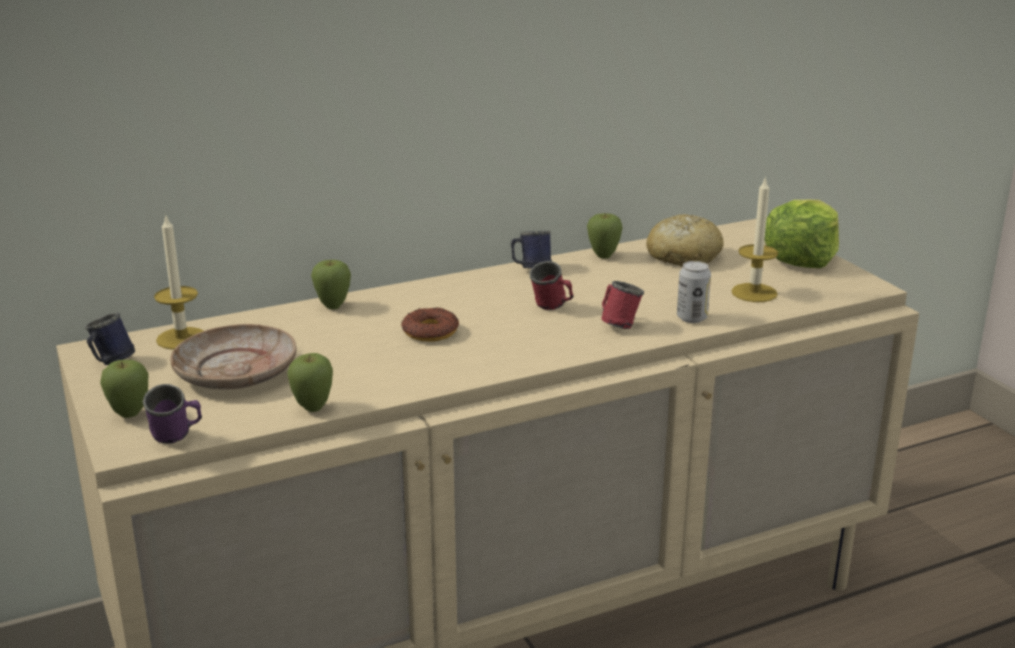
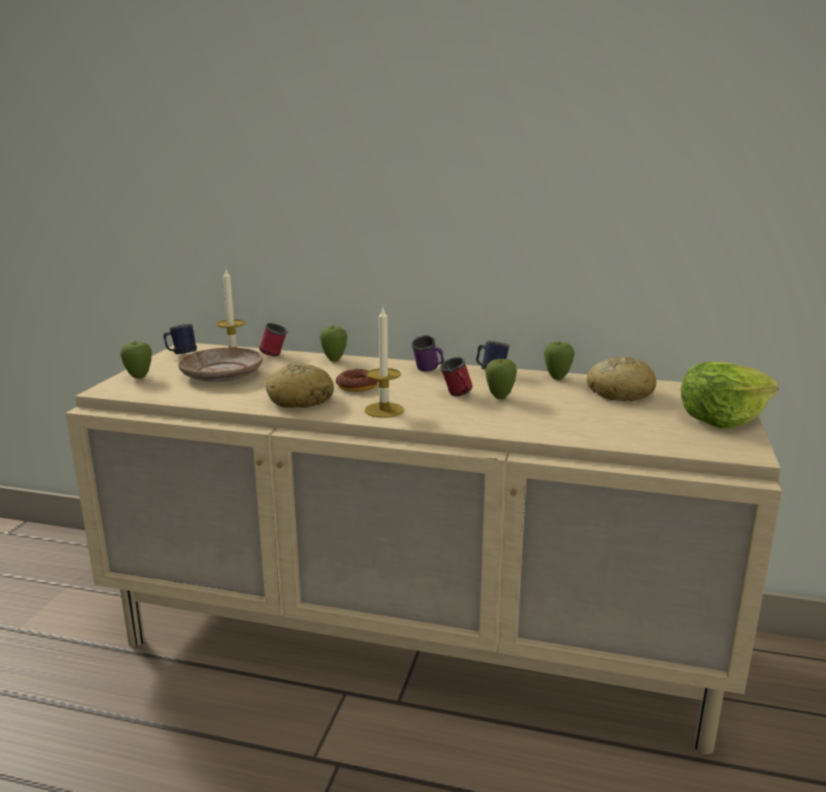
camera: 40 degrees right, 5 degrees down
(177, 438) = (133, 393): purple mug -> purple mug (428, 370)
(313, 408) = (217, 402): apple -> apple (500, 397)
(406, 371) = (300, 400): none -> bread
(617, 324) = (481, 416): red mug -> red mug (275, 354)
(692, 318) = (543, 428): can -> none
(754, 293) = (629, 428): candle -> candle (384, 410)

